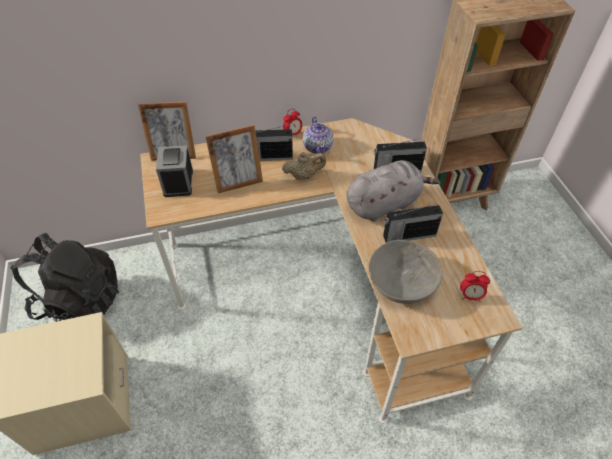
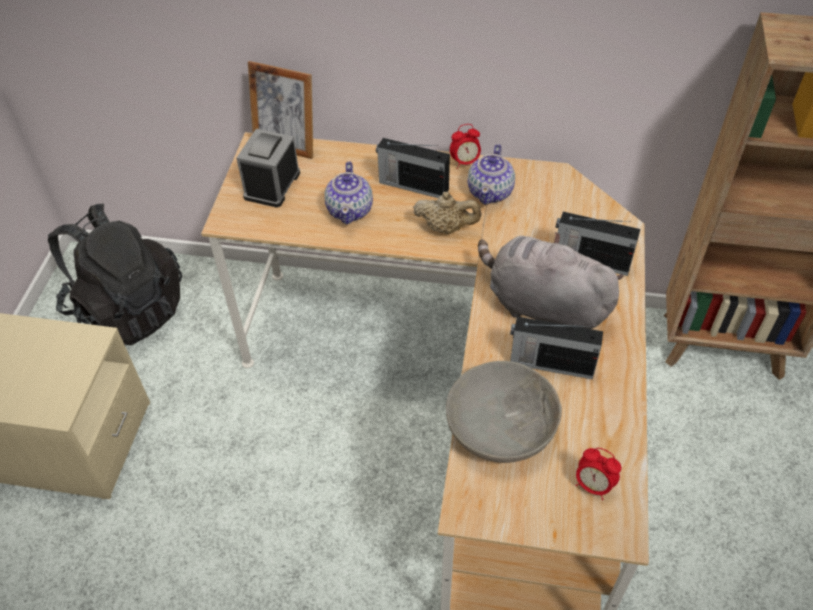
camera: 25 degrees right, 0 degrees up
(238, 183) = (350, 210): picture frame -> teapot
(385, 203) = (542, 306): grey plush toy -> grey plush toy turned 150 degrees counterclockwise

